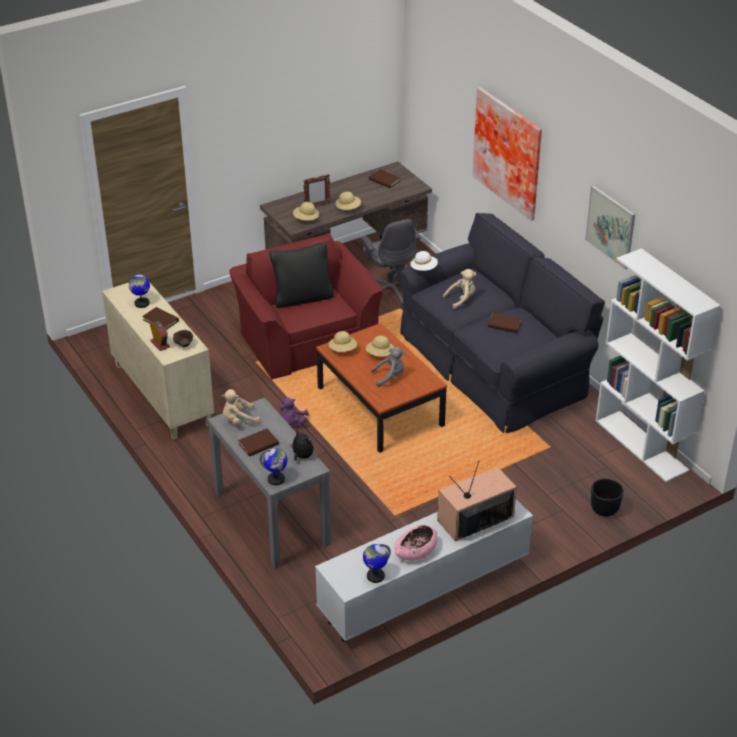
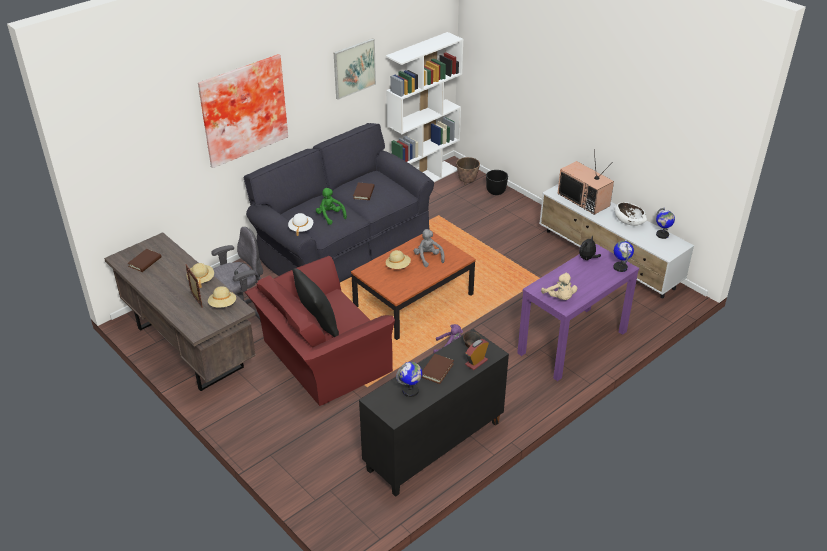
camera: 100 degrees left, 0 degrees up
(161, 394) = (434, 447): beige cabinet -> black cabinet
(258, 444) = (584, 282): brown book -> none
(271, 517) = (572, 342): grey console table -> purple console table
(343, 349) = (397, 287): beige hat -> none
(416, 552) = (629, 220): pink bowl -> white bowl
(461, 299) = (330, 216): beige plush toy -> green plush toy
(634, 486) = (467, 181): none -> planter

